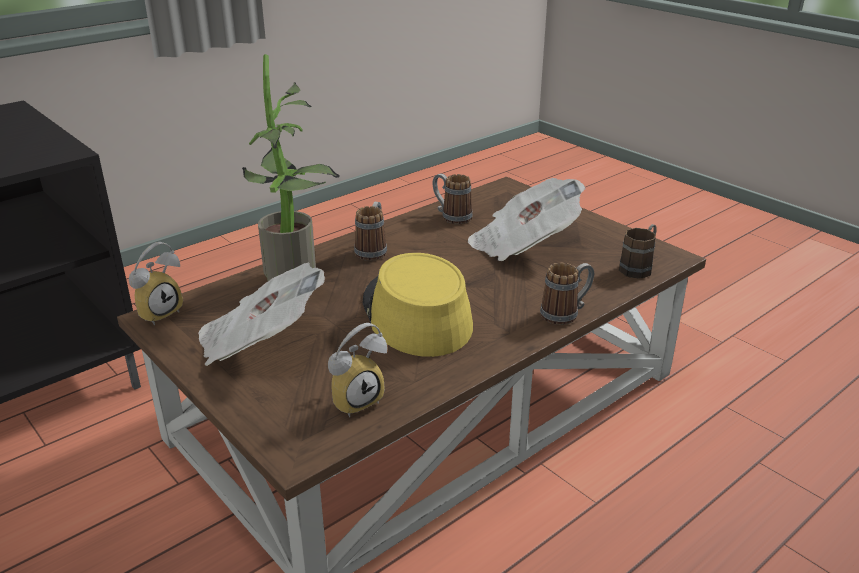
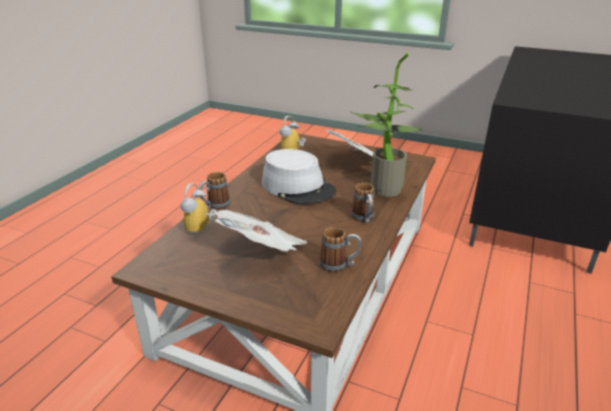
camera: 155 degrees right, 0 degrees up
(159, 312) = (421, 161): alarm clock -> alarm clock (201, 230)
(415, 314) = (298, 187): yellow hat -> grey hat
(639, 267) = (169, 252): brown mug -> none

